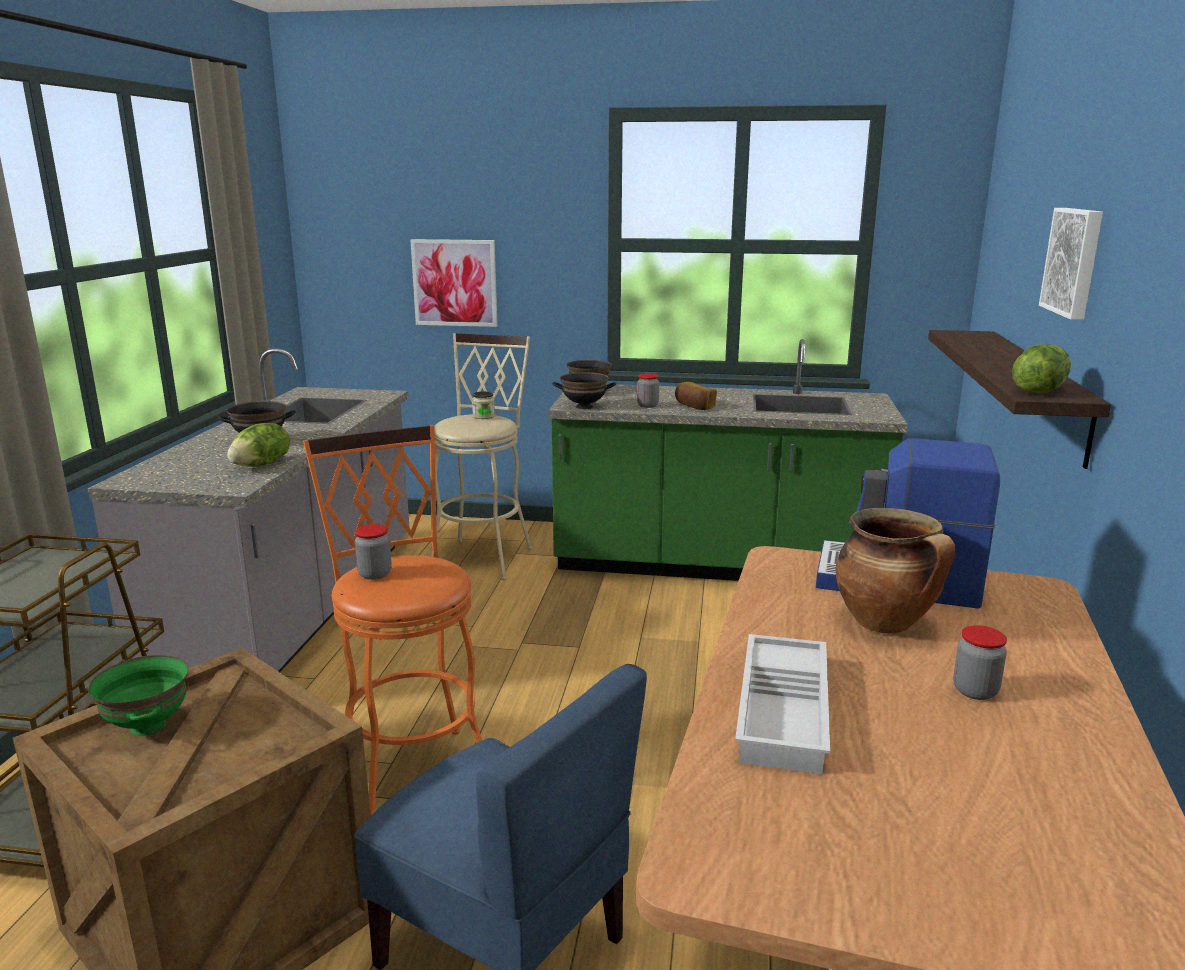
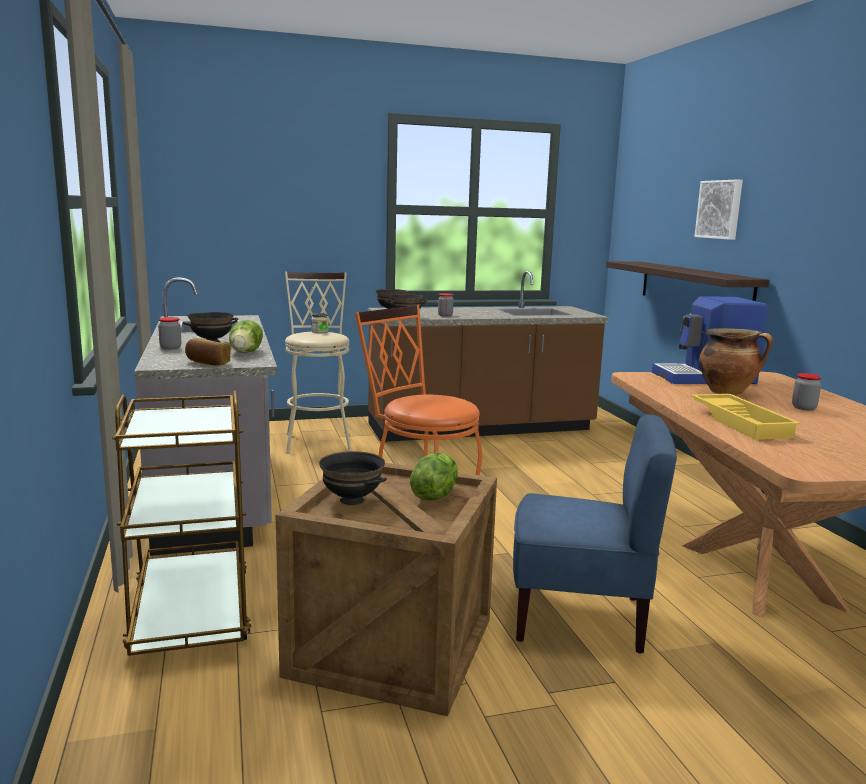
camera: 25 degrees left, 5 degrees down
(147, 726) = (351, 500): green bowl -> black bowl
(375, 574) = (416, 402): jar -> jar (170, 348)
(455, 283) = (270, 236): picture -> none
(694, 406) = (475, 315): bread -> bread (208, 363)
(715, 565) = (481, 428): green counter -> brown counter
(786, 711) = (742, 423): white tray -> yellow tray
(1038, 391) = (728, 276): lettuce -> lettuce (434, 495)

